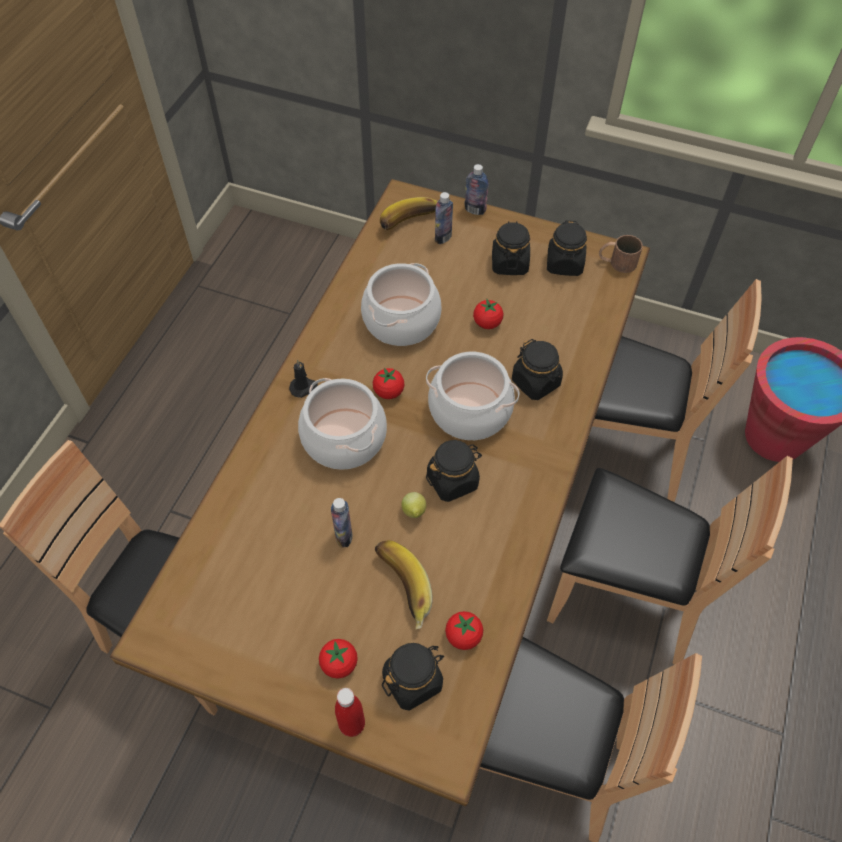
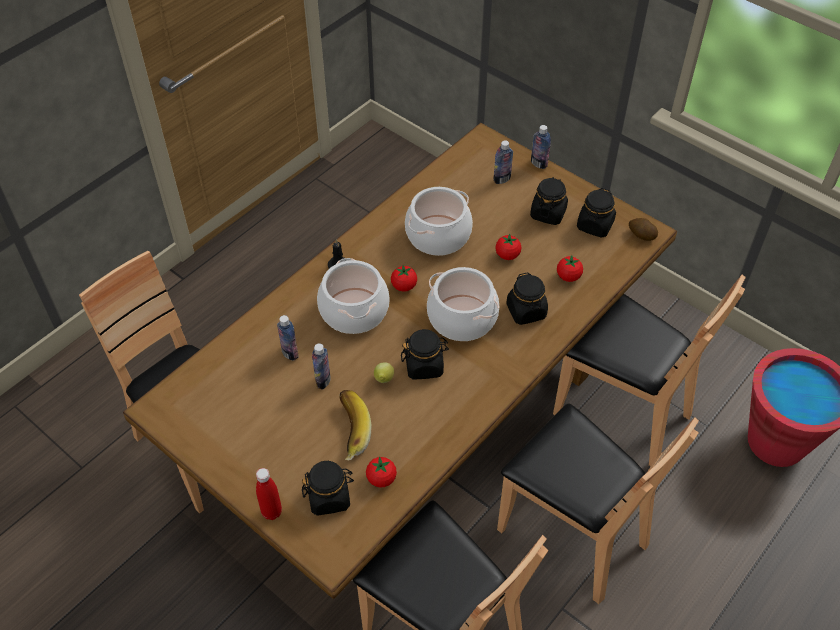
camera: 20 degrees right, 5 degrees down
(290, 513) = (290, 353): none -> bottle
(339, 664) = (280, 468): tomato -> tomato (568, 276)
(412, 223) = (481, 162): banana -> none
(616, 262) = (641, 235): brown mug -> potato

